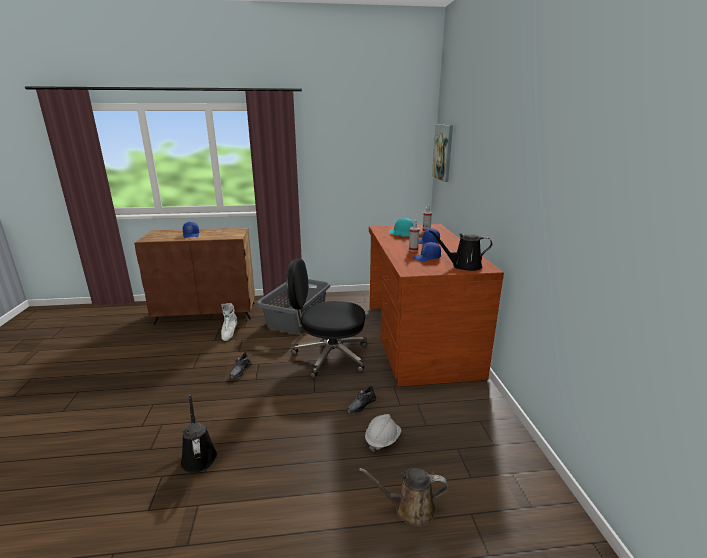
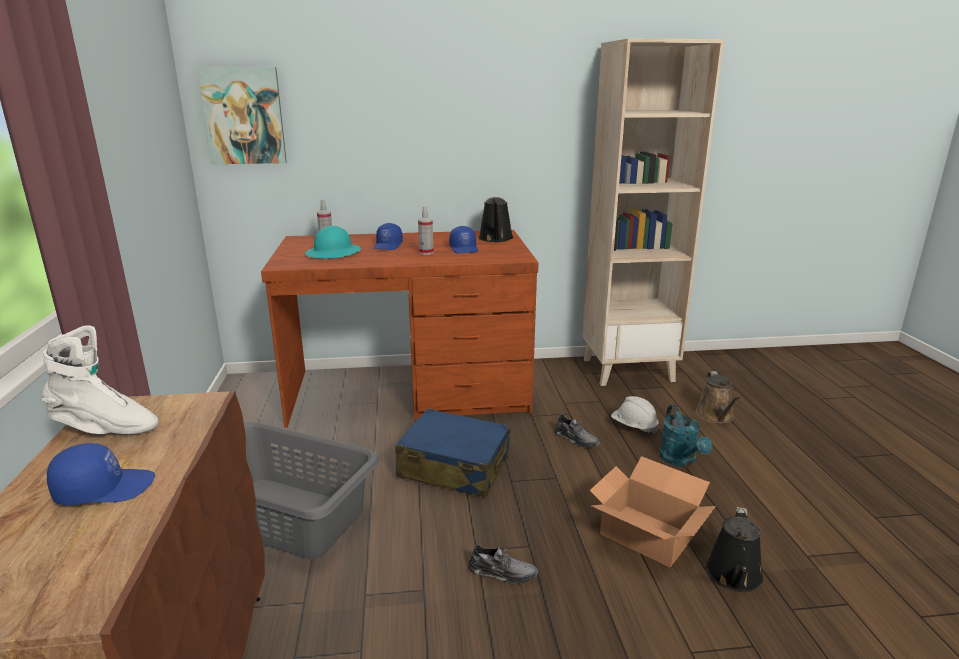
camera: 90 degrees left, 0 degrees up
(198, 455) = (734, 577): black watering can -> black watering can turned 45 degrees counterclockwise
(229, 333) = (330, 627): white boot -> white boot (105, 429)
(250, 424) = (646, 534): none -> cardboard box
(329, 356) = (454, 467): black office chair -> blue suitcase
(329, 459) = (680, 461): none -> turquoise watering can
(504, 455) = (628, 369): none -> beige bookcase

